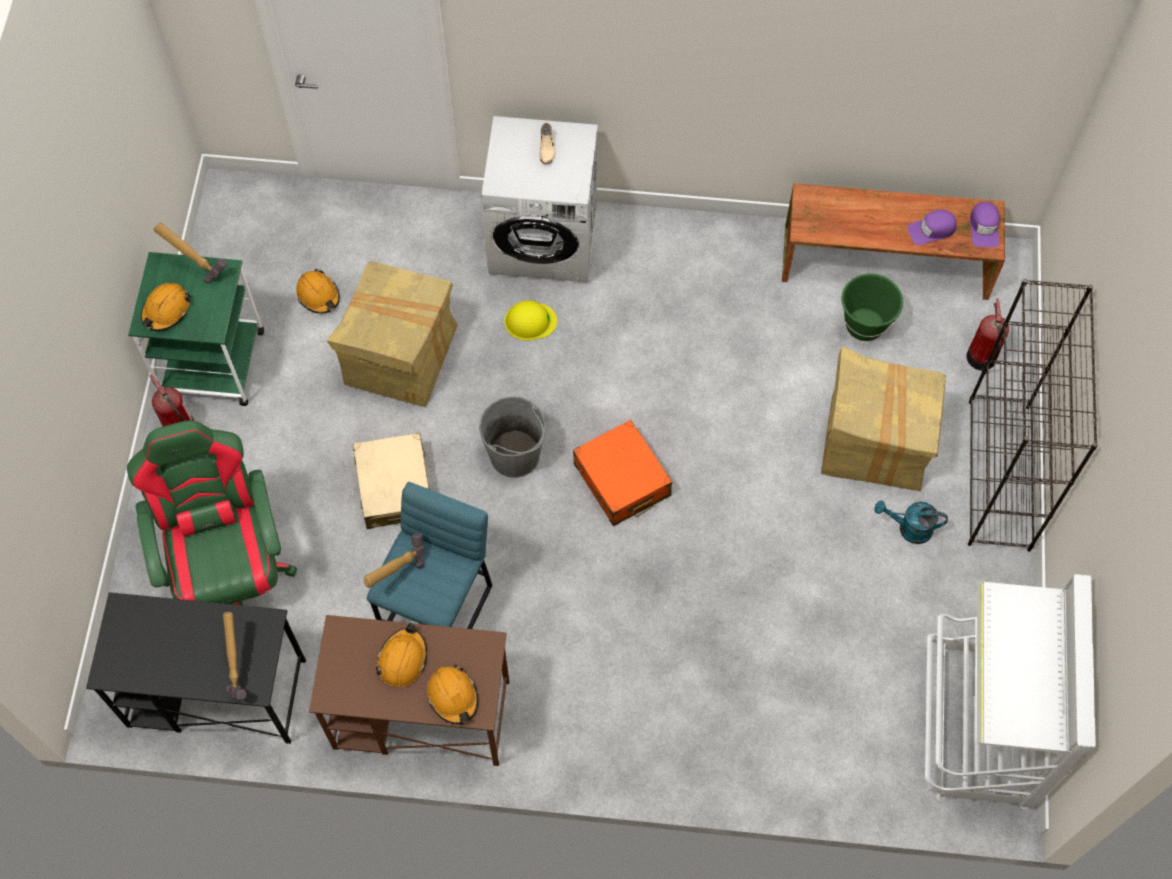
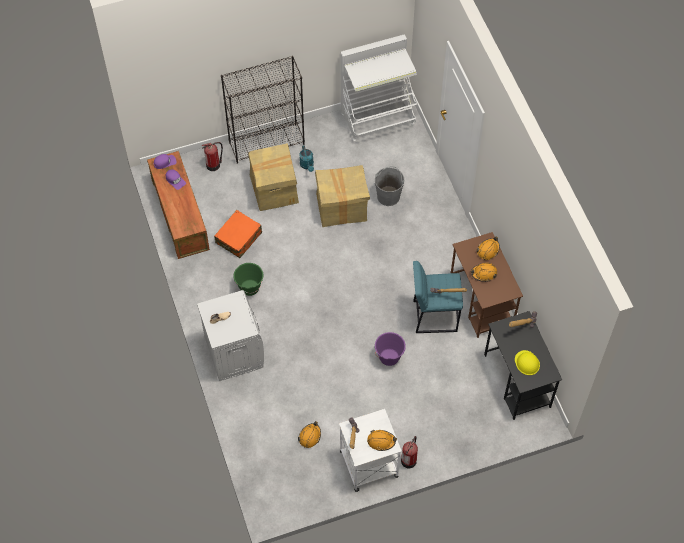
camera: 115 degrees left, 5 degrees down
(213, 361) = (368, 465): green cart -> white cart
(230, 571) = (463, 403): green office chair -> none
(395, 487) = (389, 357): beige suitcase -> purple bucket
(400, 356) = (324, 385): cardboard box -> cardboard box (342, 207)
(515, 455) = (349, 317): grey bucket -> grey bucket (388, 196)
(530, 321) = (279, 340): yellow hard hat -> yellow hard hat (527, 363)
(622, 480) = (339, 273): orange suitcase -> orange suitcase (239, 238)
(865, 325) = (217, 211): green bucket -> green bucket (249, 287)

